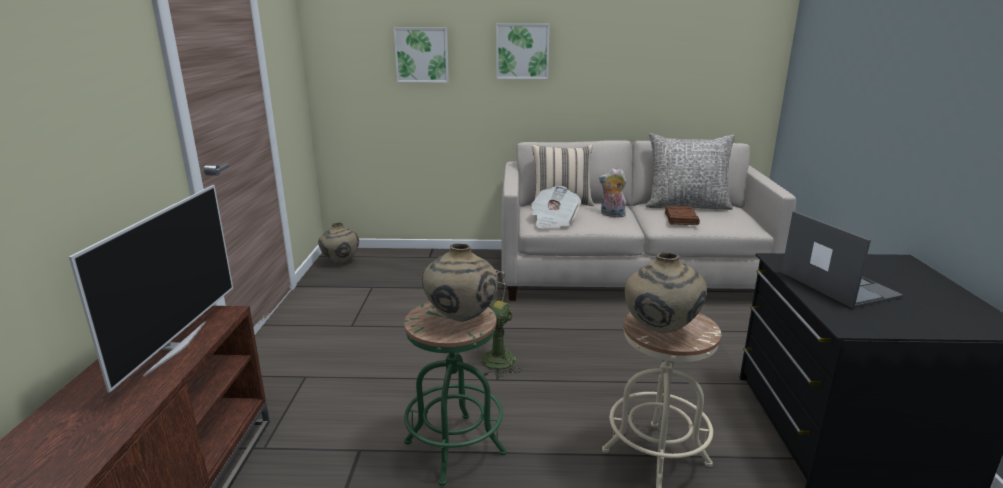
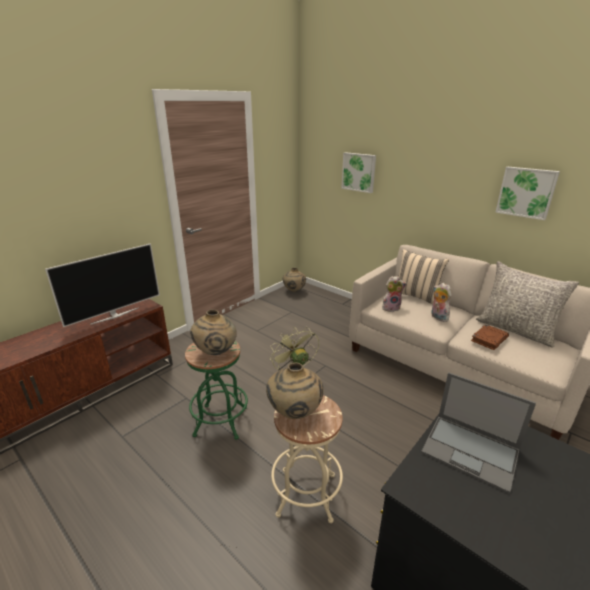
camera: 40 degrees right, 5 degrees up
(522, 51) = (424, 177): picture -> picture (526, 192)
(553, 221) = (391, 308): newspaper -> plush toy
(837, 284) = (471, 451): laptop -> laptop turned 105 degrees clockwise

